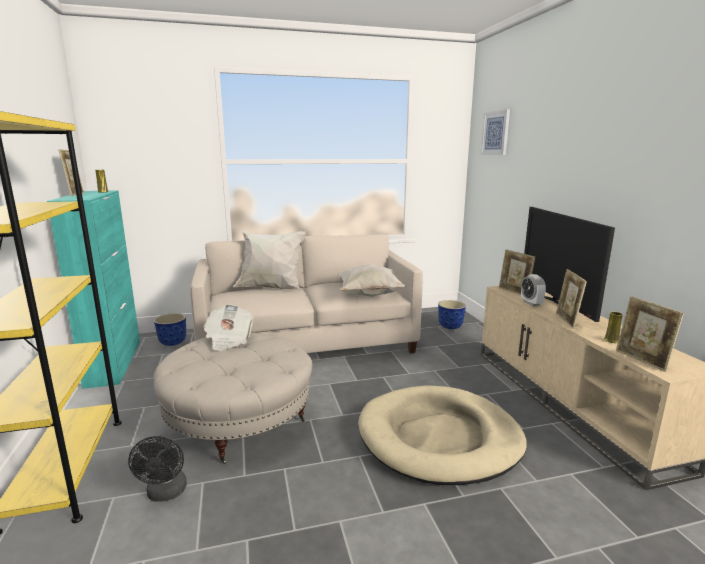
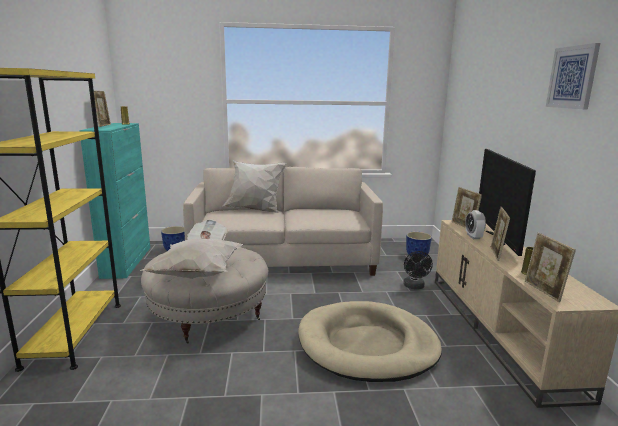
camera: 10 degrees right, 0 degrees up
(165, 494) = (138, 359): black fan -> black fan (414, 287)
(368, 295) = (334, 221): white pillow -> white pillow (196, 274)
(496, 133) = (467, 79): picture -> picture (572, 77)

